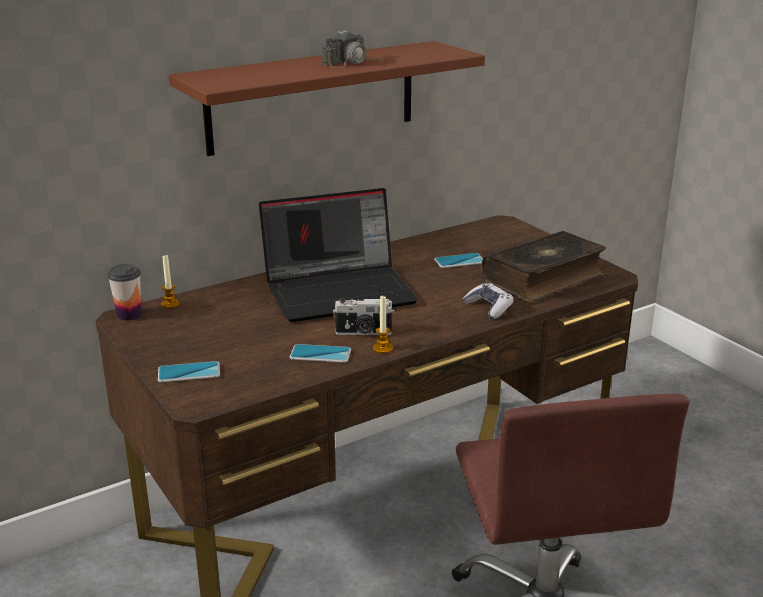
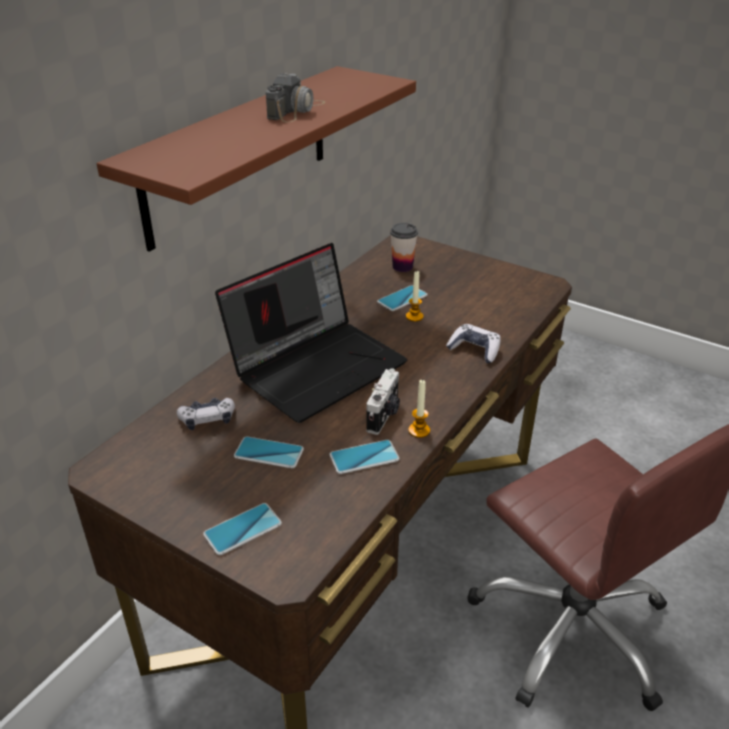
camera: 25 degrees left, 10 degrees up
(129, 315) = (106, 464): cup -> cup (402, 267)
(170, 304) = (144, 434): candle -> candle (414, 316)
(223, 305) = (207, 419): none -> game controller
(249, 335) = (269, 453): none -> phone
(363, 333) = (384, 415): camera -> camera turned 45 degrees counterclockwise
(544, 279) = (494, 302): book -> none

